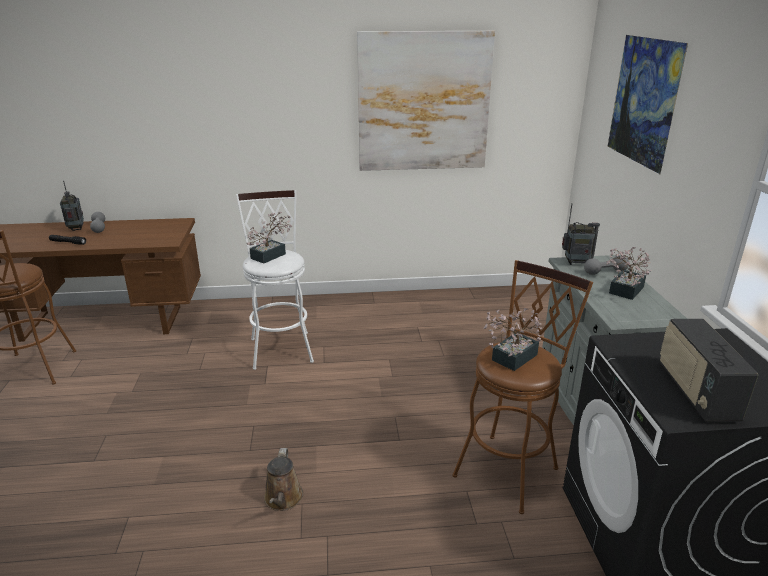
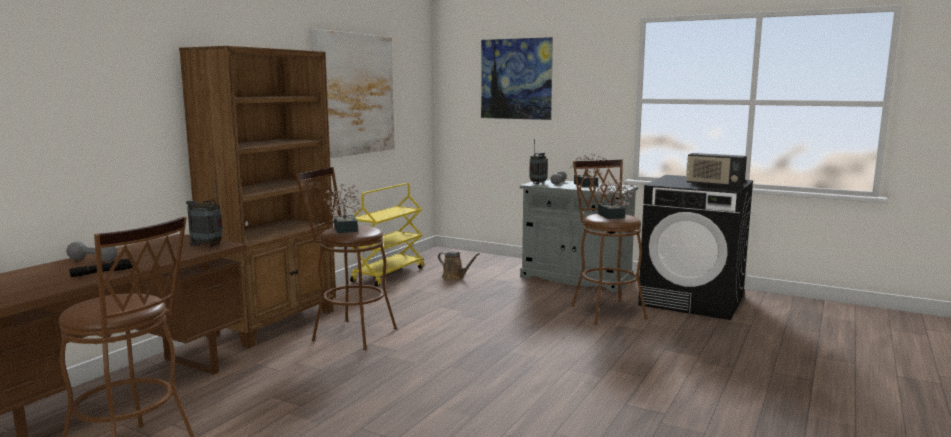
camera: 55 degrees left, 15 degrees down
(76, 228) = (61, 267): radio -> radio (207, 245)
(272, 309) = (275, 323): none -> brown bookcase
(281, 346) = (349, 333): white stool -> brown stool
(283, 499) = (556, 374): brown watering can -> brown watering can (455, 277)
(438, 299) = (388, 274): none -> yellow cart

